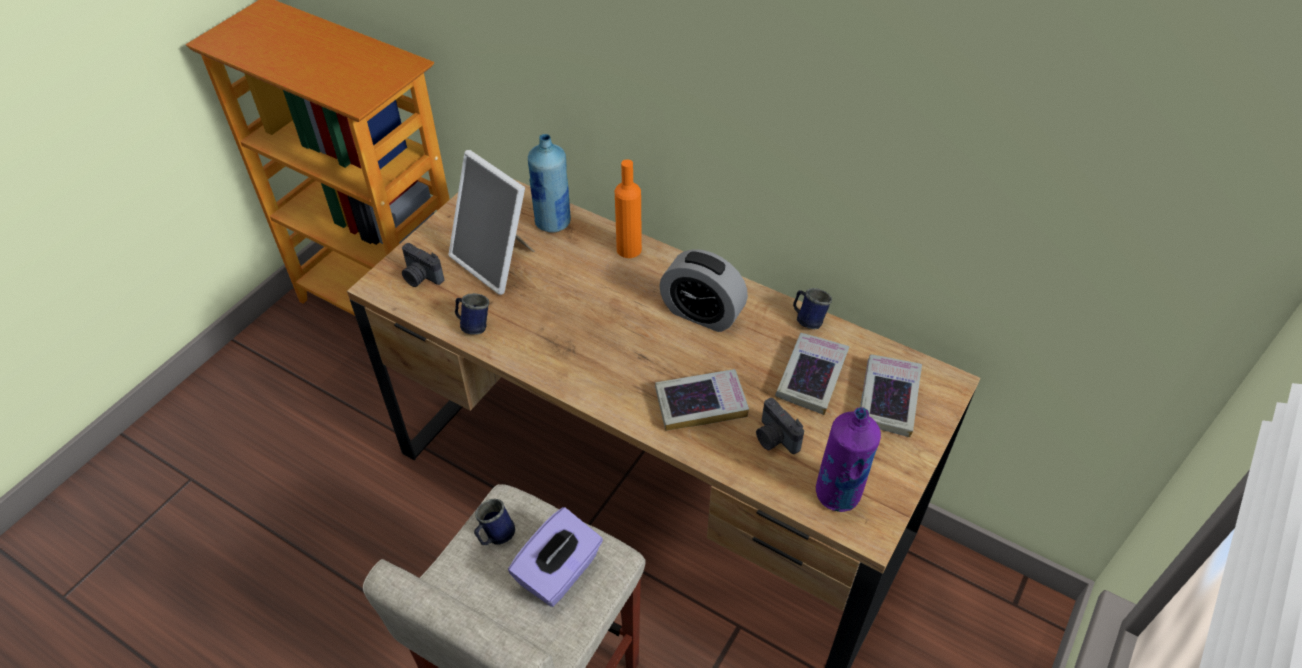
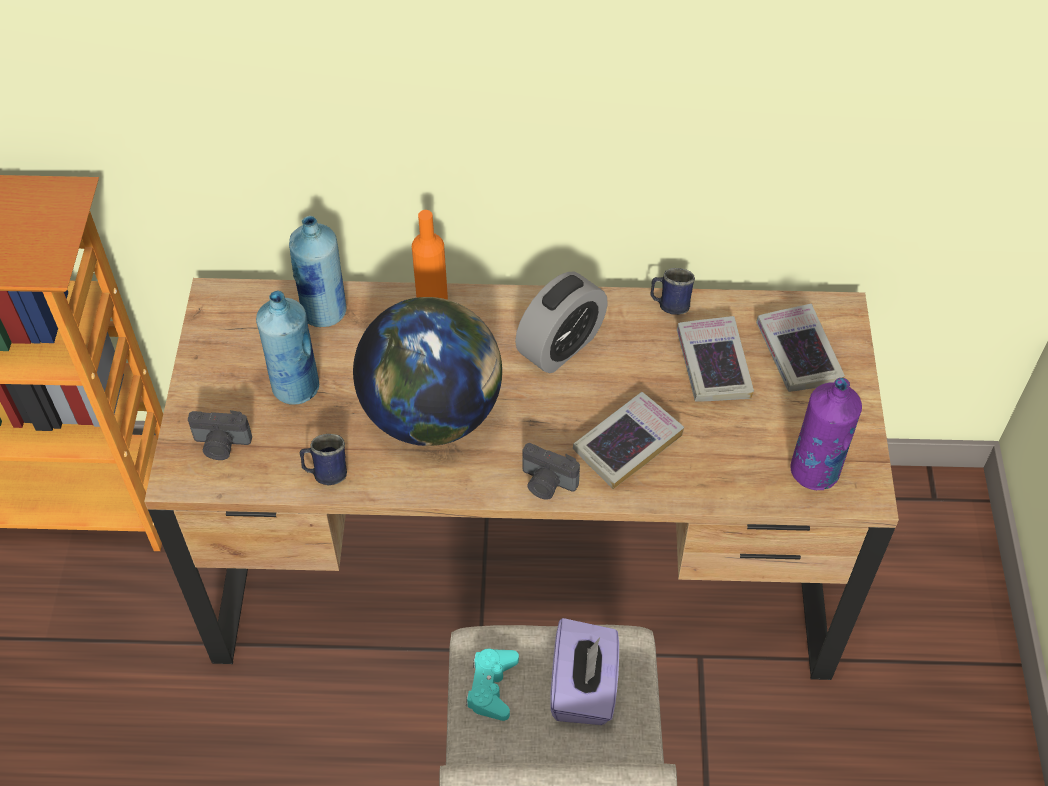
camera: 30 degrees left, 5 degrees up
(494, 536) = (492, 686): blue mug -> turquoise game controller
(497, 262) = (296, 387): picture frame -> blue bottle
(575, 319) = (433, 413): none -> globe
(702, 313) = (561, 346): alarm clock -> alarm clock turned 45 degrees counterclockwise
(774, 438) = (721, 445): camera -> camera (546, 483)

